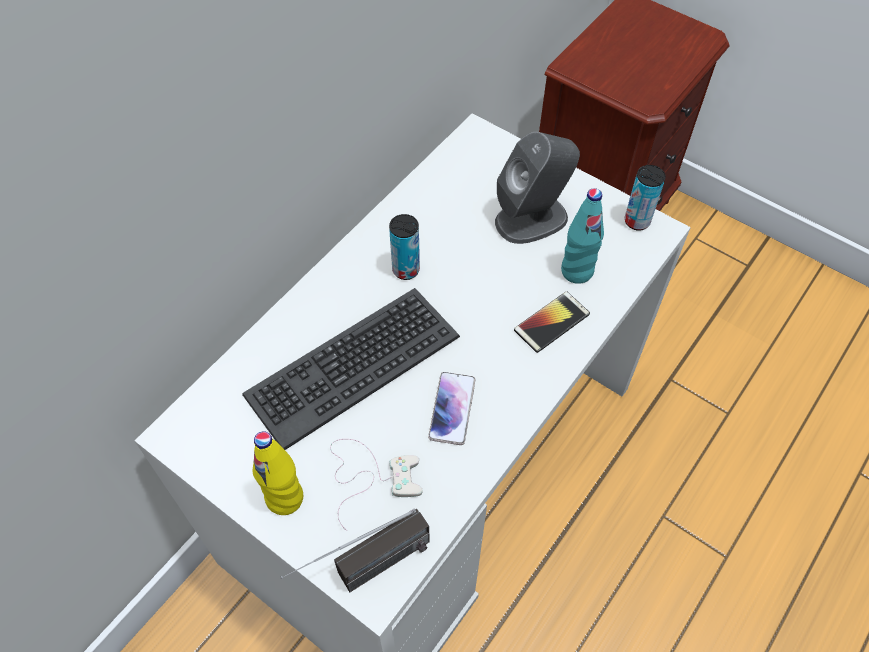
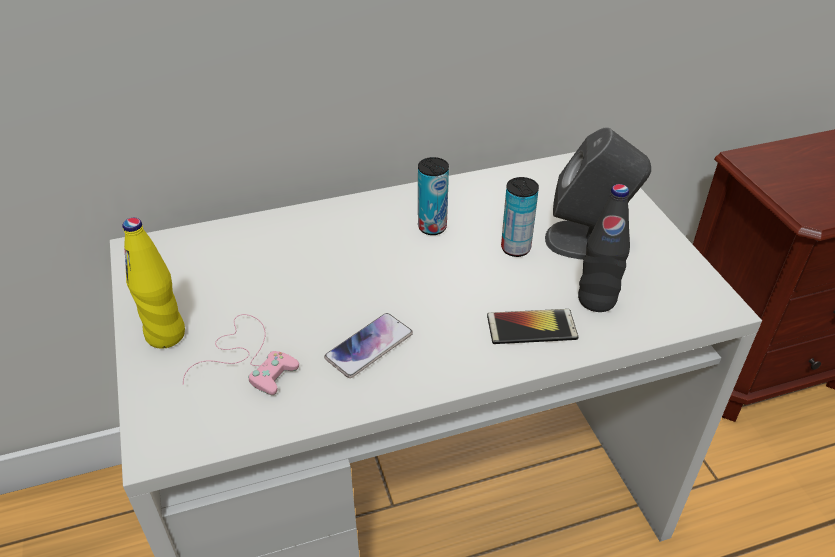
camera: 35 degrees right, 15 degrees down
(352, 365) = (318, 271): keyboard -> none
(363, 573) = (163, 427): radio -> none
(370, 475) = (247, 357): white game controller -> pink game controller
(577, 271) = (596, 300): turquoise bottle -> black bottle
(637, 221) = (701, 289): can -> can (515, 248)

